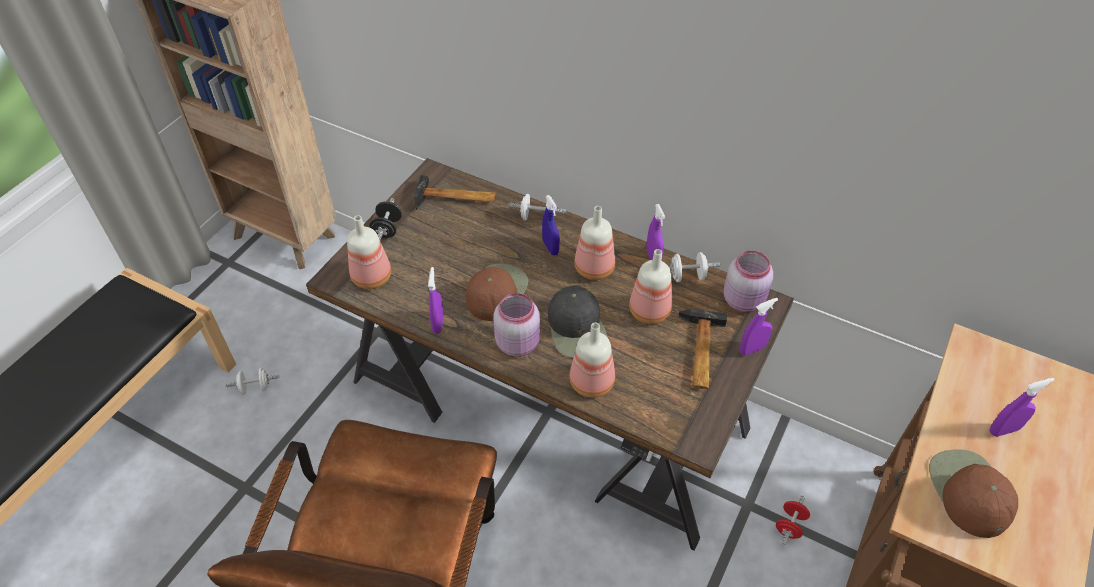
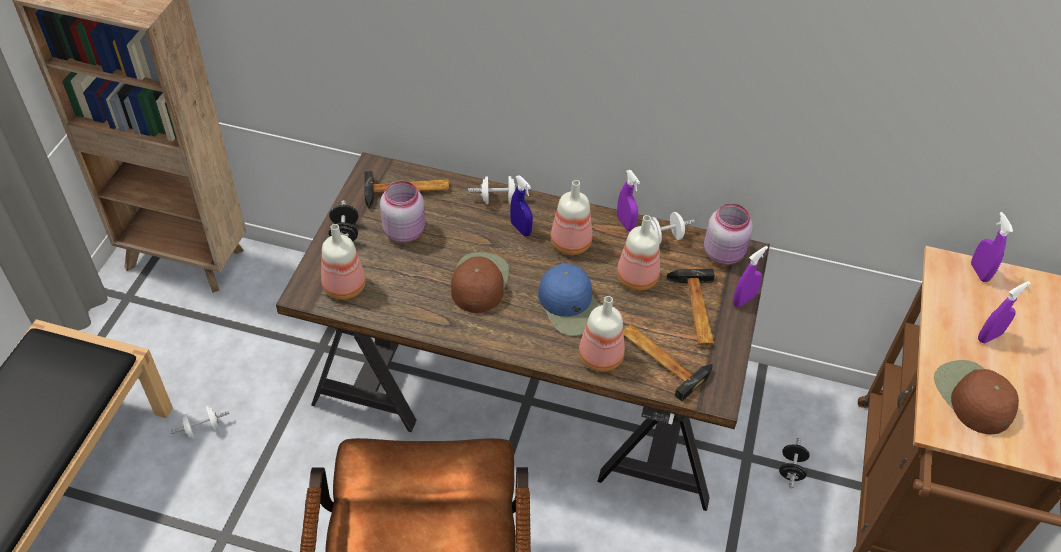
camera: 15 degrees left, 0 degrees up
(438, 324) = (429, 324): purple spray bottle -> purple spray bottle (979, 272)
(518, 342) = (517, 329): pink jar -> pink jar (405, 231)
(577, 328) = (571, 306): black cap -> blue cap
(652, 394) = (662, 358): none -> hammer
(790, 525) = (791, 469): red dumbbell -> black dumbbell

